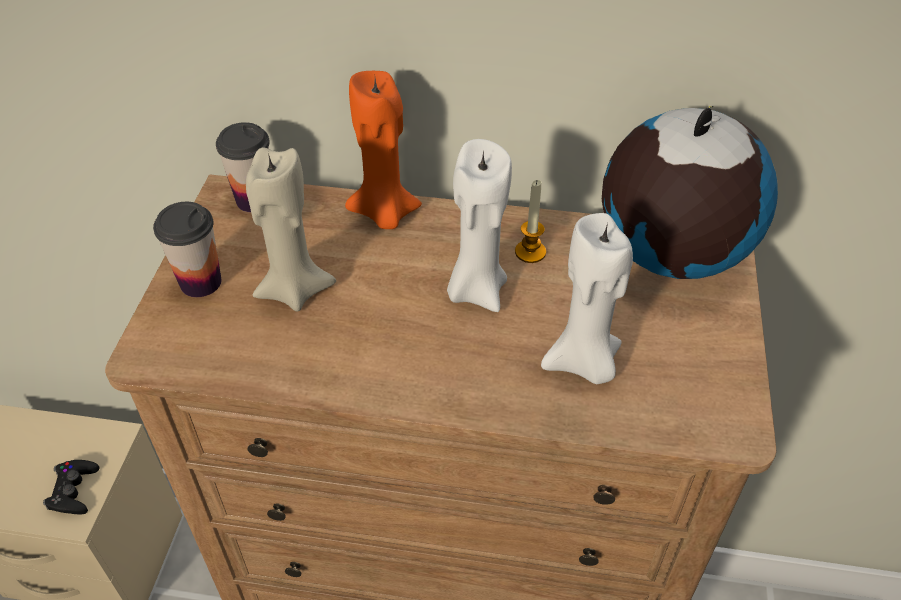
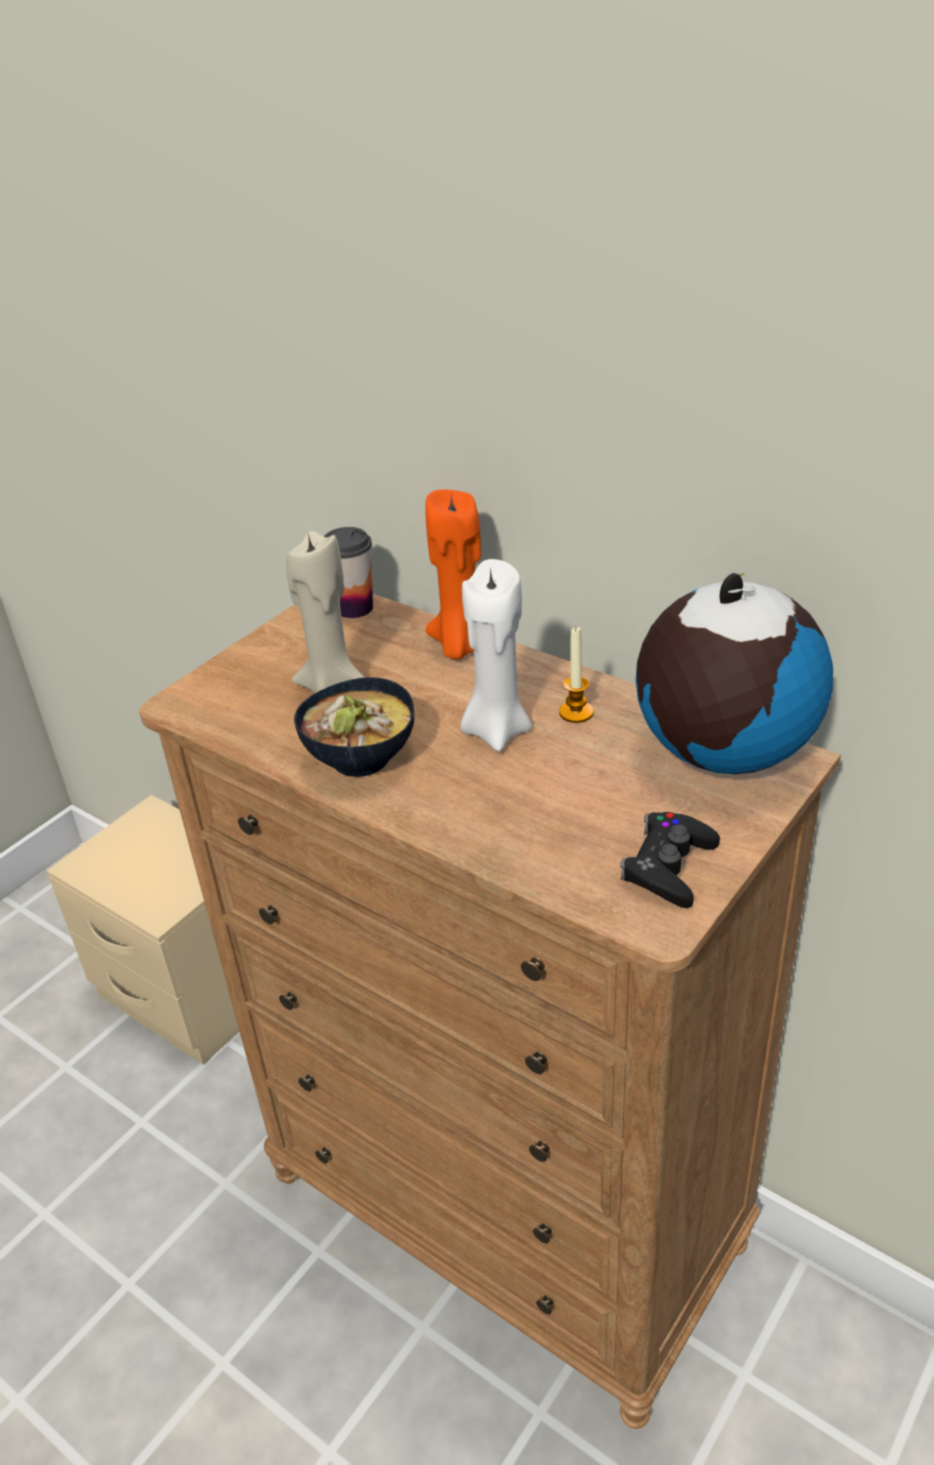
camera: 30 degrees right, 10 degrees down
(73, 491) = (172, 891): black game controller -> black game controller (668, 867)
(200, 282) = (261, 661): cup -> none
(373, 359) = (358, 759): none -> bowl
(583, 364) = (550, 819): white candle -> none

